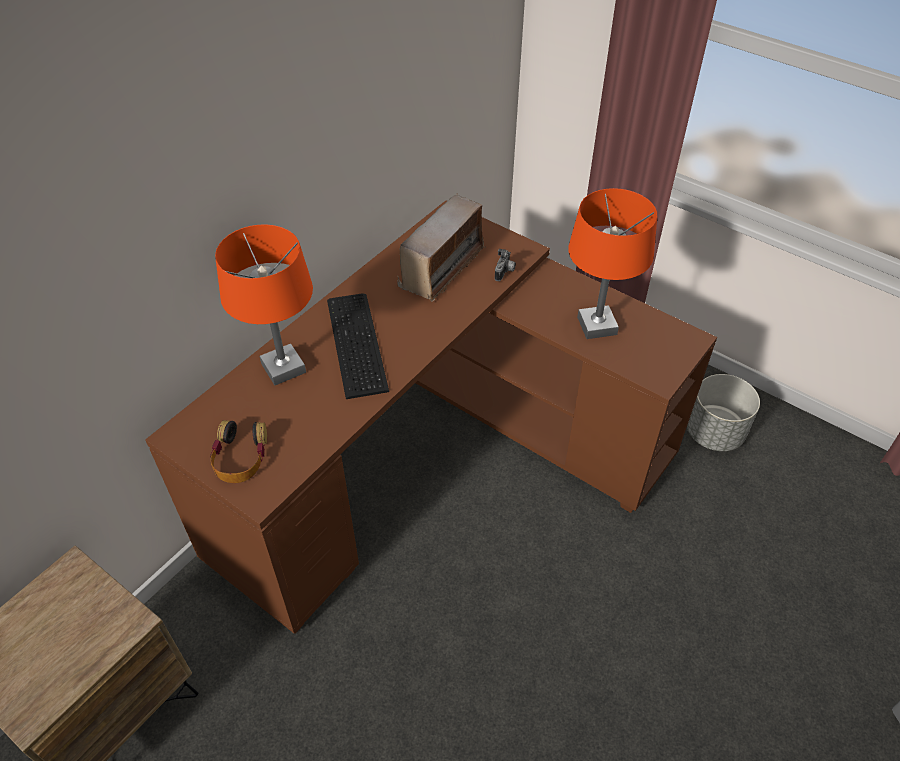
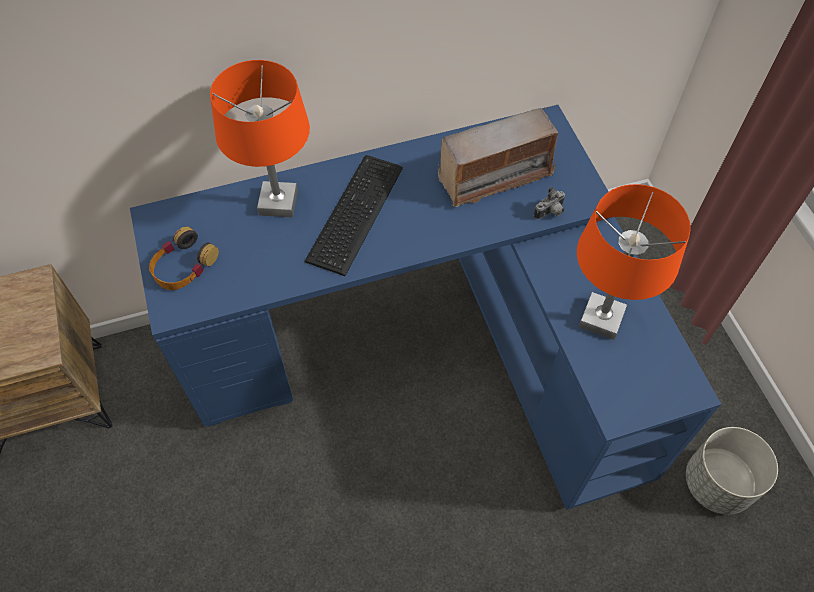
camera: 35 degrees right, 10 degrees up
(436, 458) = (429, 345): brown desk -> blue desk

